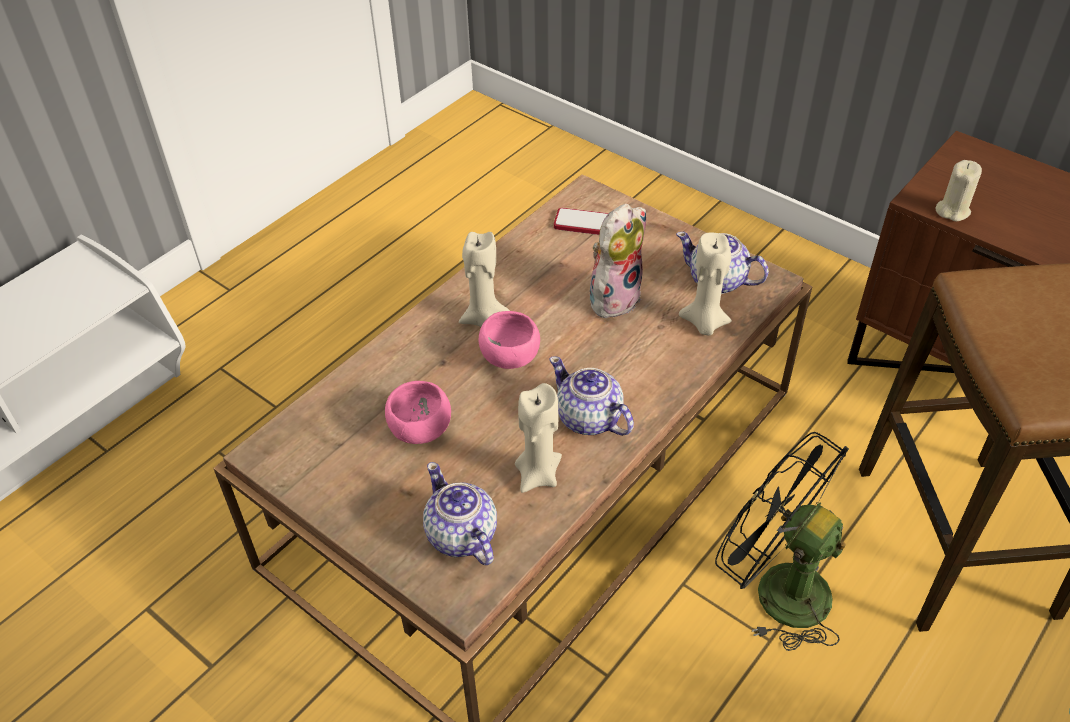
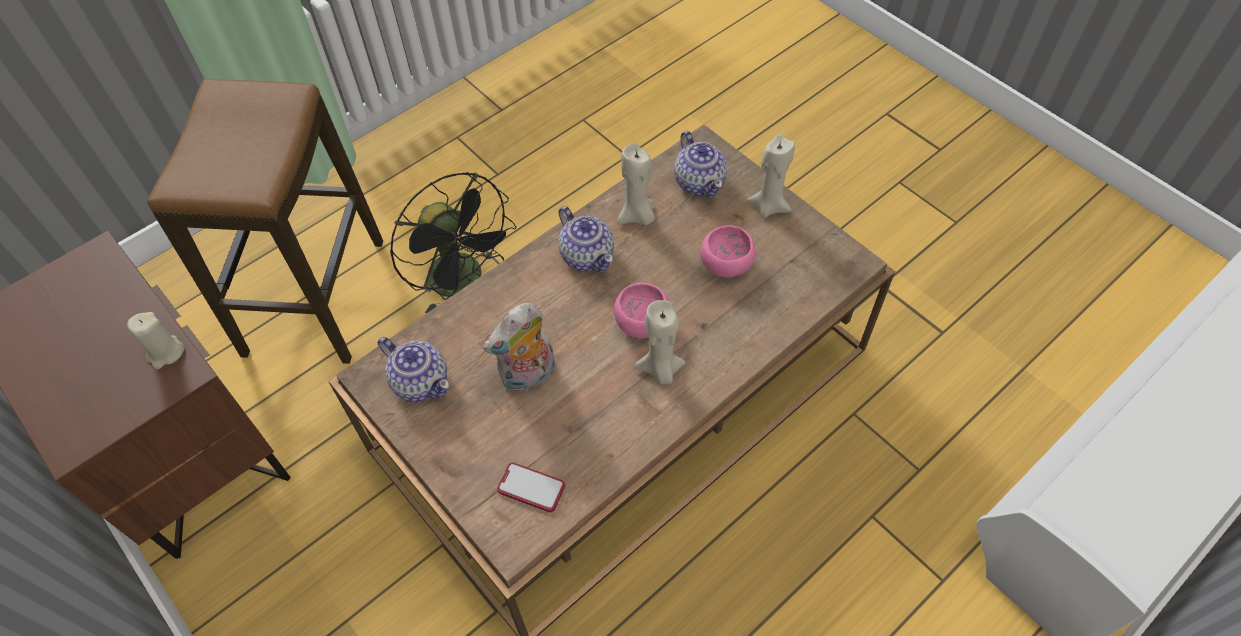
camera: 170 degrees left, 10 degrees up
(704, 323) = (456, 333): beige candle -> beige candle (769, 206)

